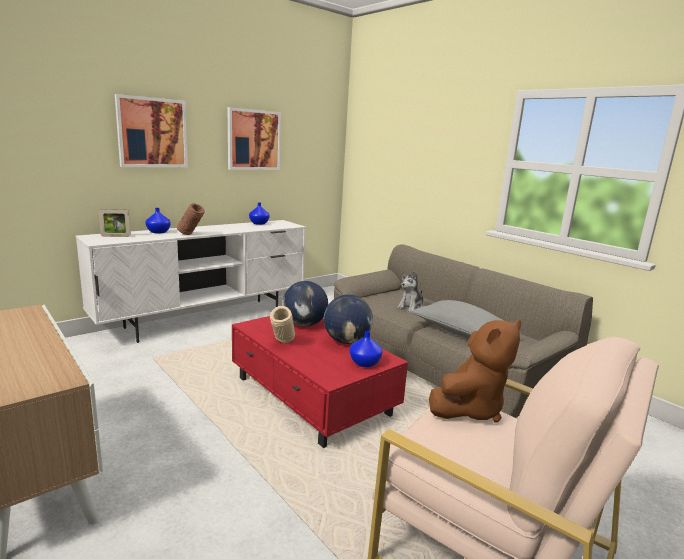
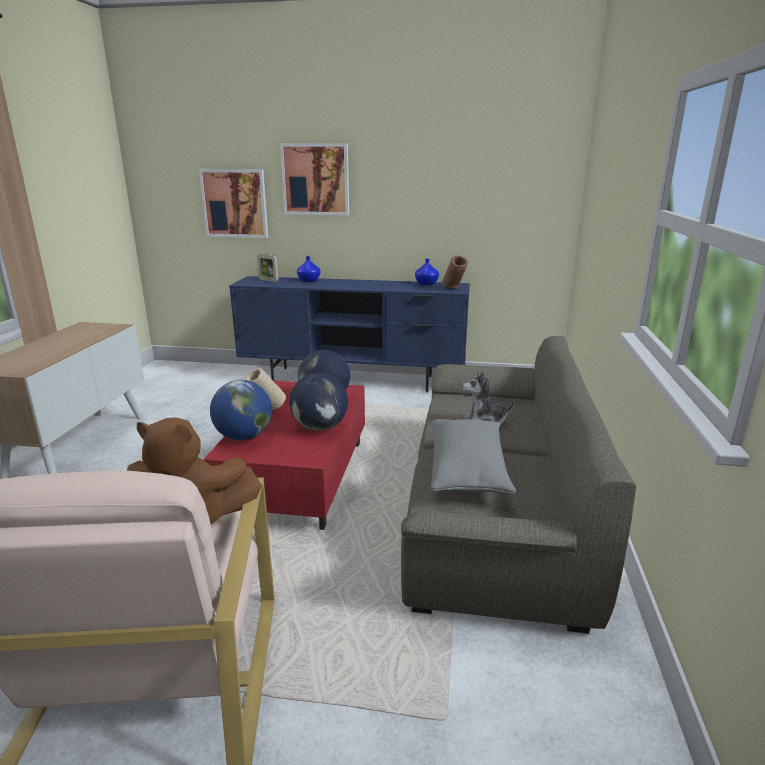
camera: 50 degrees right, 5 degrees up
(191, 235) = (325, 287): brown vase -> brown vase (454, 289)
(207, 319) = (353, 380): white tv stand -> blue tv stand
(254, 140) = (432, 182): picture -> picture (235, 203)
(316, 366) = (244, 437): none -> globe
(364, 363) = (284, 451): blue vase -> none

